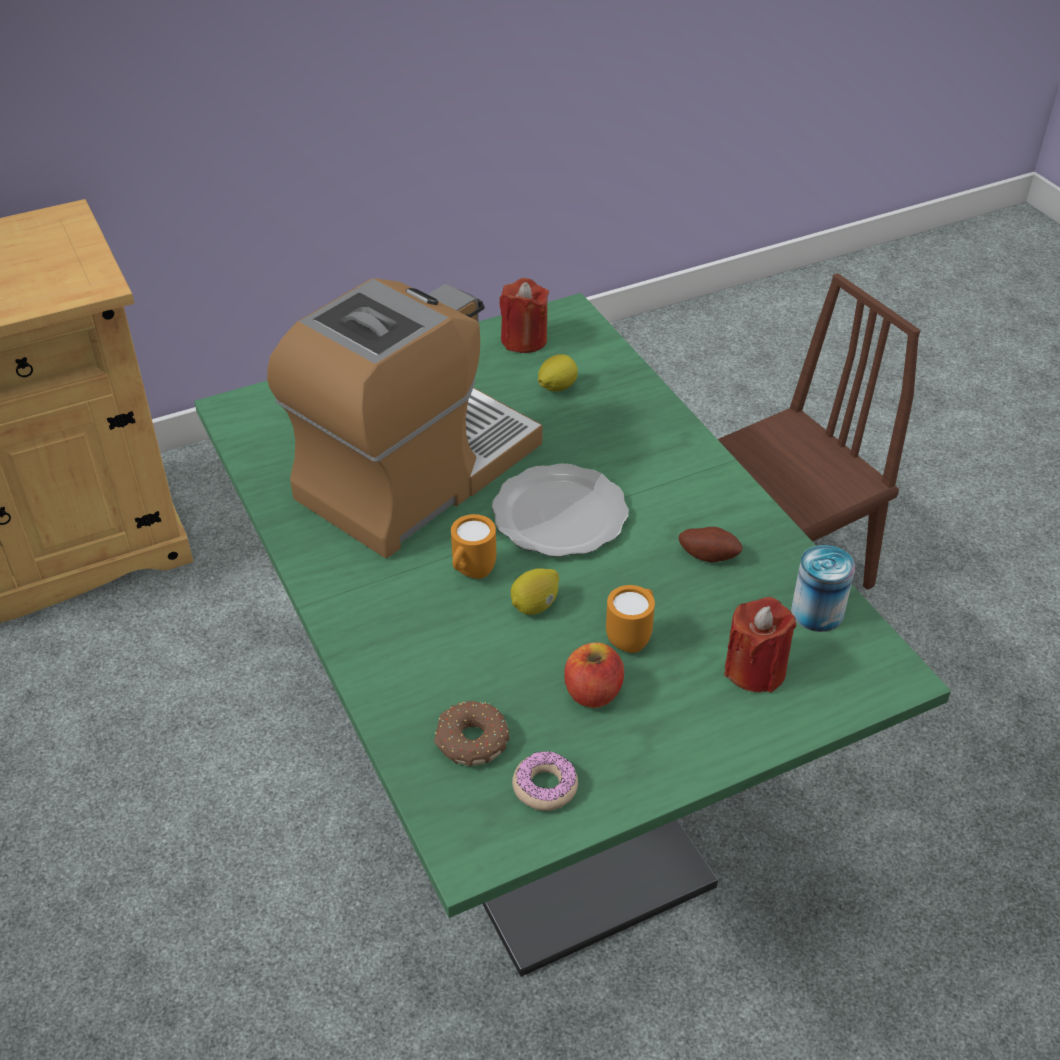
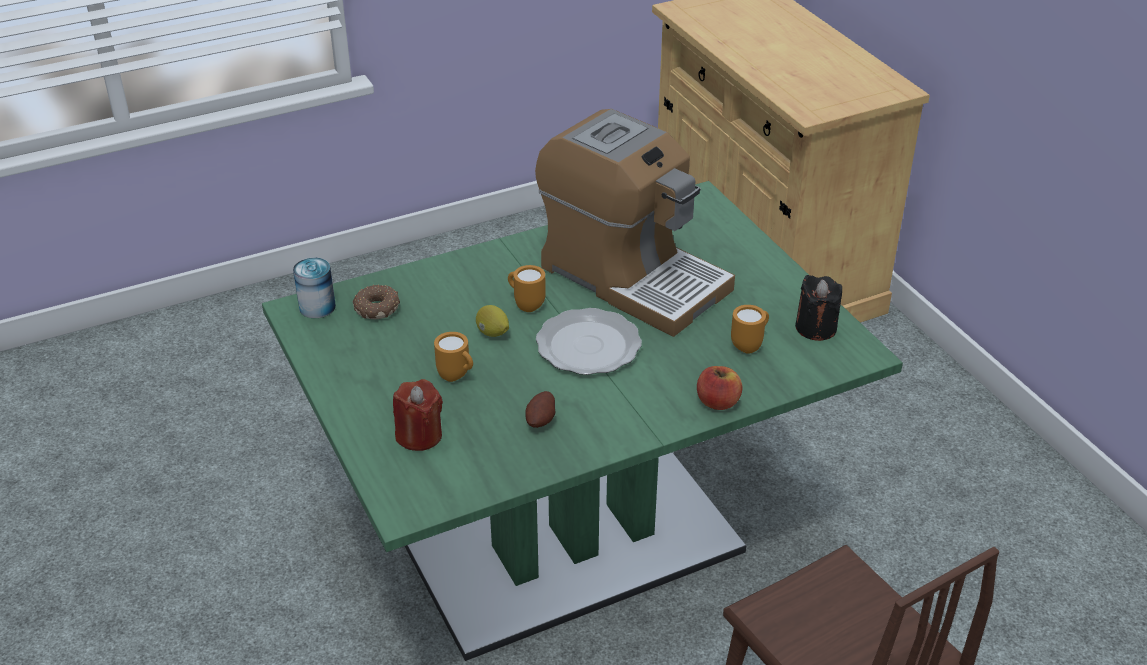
camera: 90 degrees right, 5 degrees down
(524, 340) = (816, 328): red candle -> black candle
(545, 787) = (335, 337): donut -> none
(556, 387) = (749, 345): lemon -> orange mug
(592, 692) = (409, 358): apple -> apple (718, 402)
(817, 612) = (474, 474): can -> can (317, 307)

